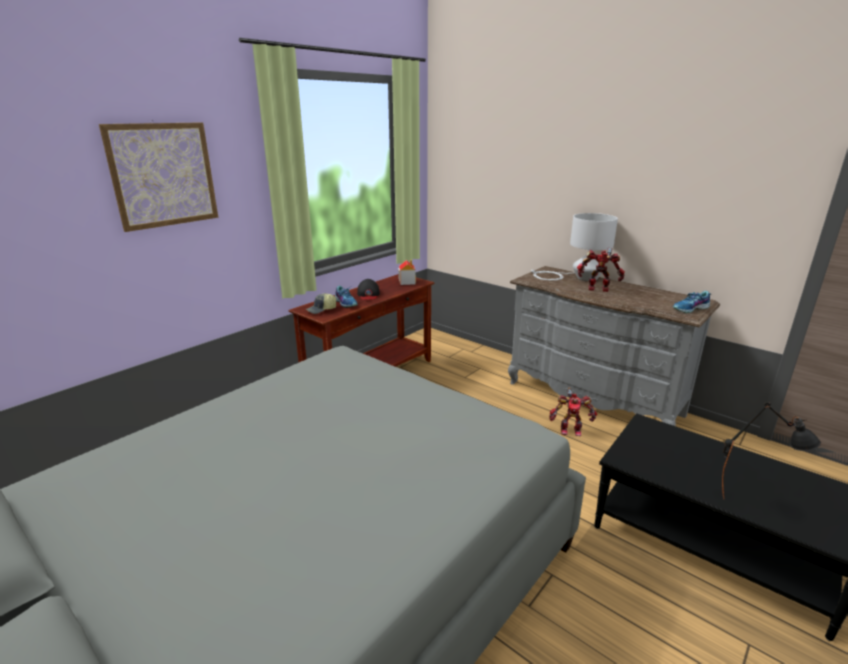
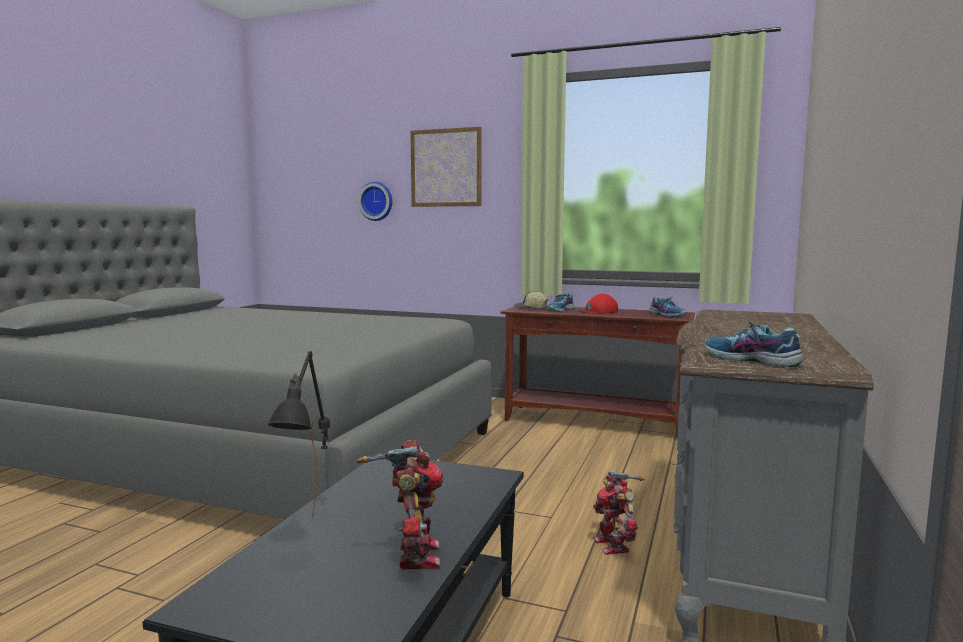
camera: 70 degrees right, 15 degrees down
(58, 233) = (377, 201): none -> wall clock
(368, 294) = (598, 311): black cap -> red cap
(407, 282) = (667, 315): toy house -> shoe
(571, 277) = (778, 321): grey table lamp -> none
(598, 289) = (742, 329): toy robot -> toy robot (414, 555)

